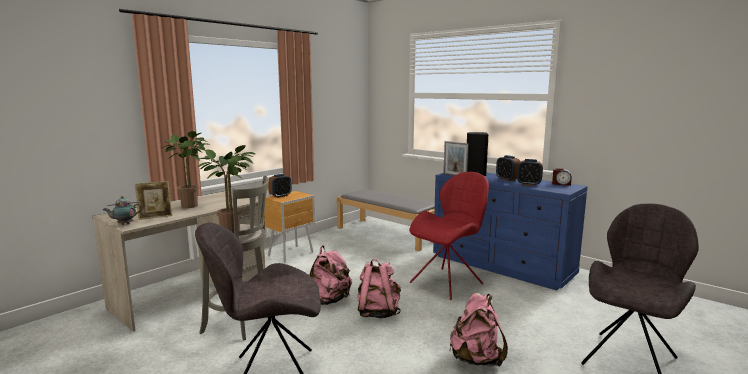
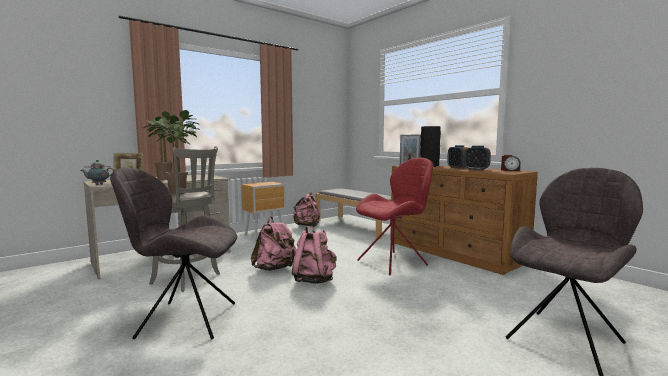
camera: 10 degrees right, 5 degrees down
(280, 196) = (256, 183): alarm clock -> none
(476, 359) = (391, 324): pink backpack -> pink backpack (307, 226)
(502, 265) = (454, 253): blue dresser -> brown dresser

